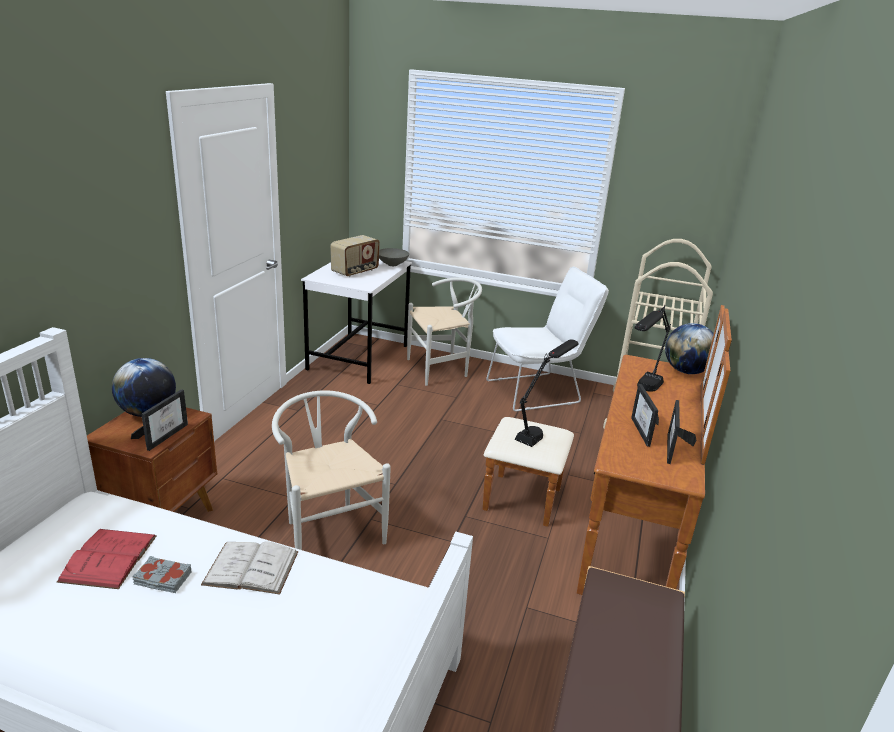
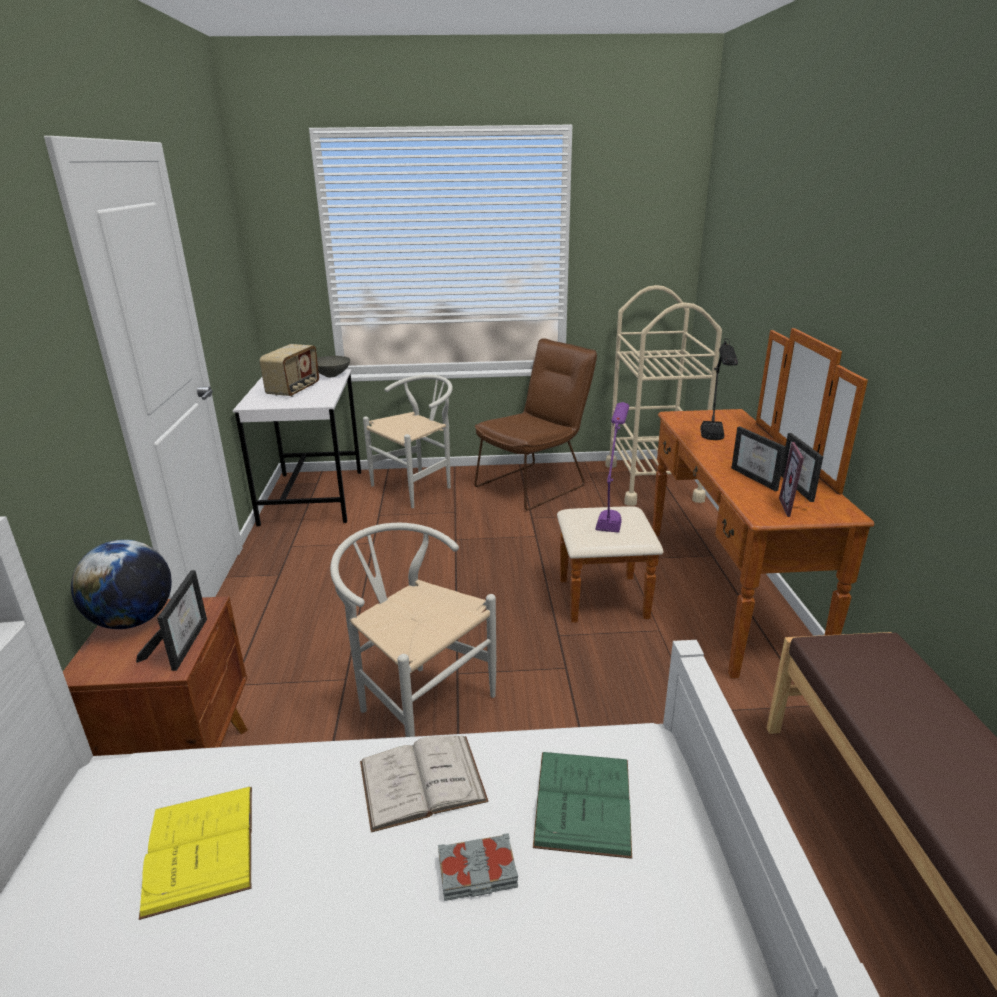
camera: 20 degrees left, 0 degrees up
(109, 558) = (200, 847): red book -> yellow book
(162, 579) = (308, 846): grey book -> grey book (477, 873)
(337, 617) = (583, 801): none -> green book
(538, 391) = (535, 484): white chair -> brown chair
(540, 429) = (611, 513): black table lamp -> purple table lamp
(648, 464) = (795, 508): none -> picture frame
(686, 371) = (730, 414): globe -> none

